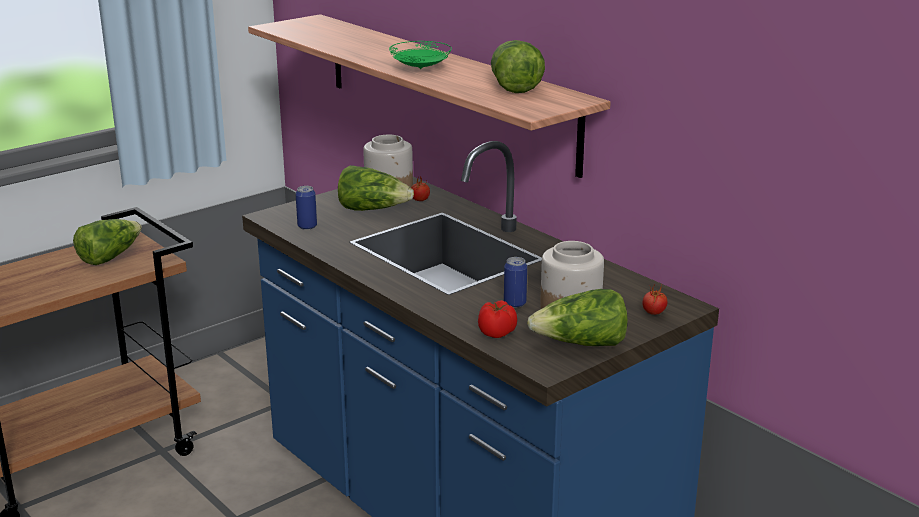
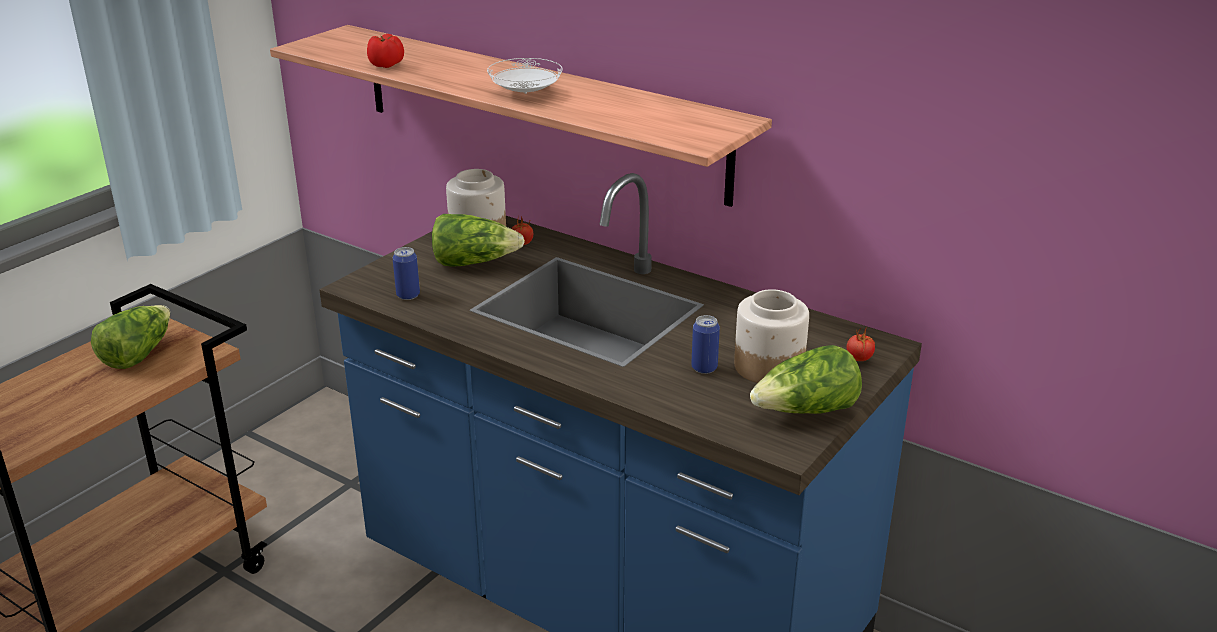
camera: 15 degrees left, 5 degrees up
(420, 69) = (525, 93): green plate -> white plate
(497, 333) = (707, 410): tomato -> tomato (387, 65)
(514, 86) = (651, 108): lettuce -> none

